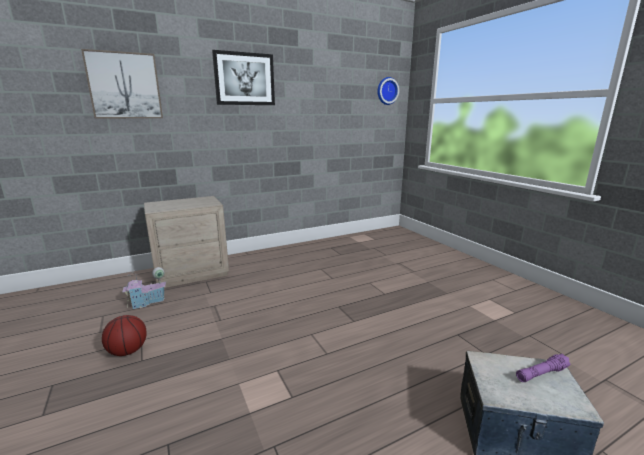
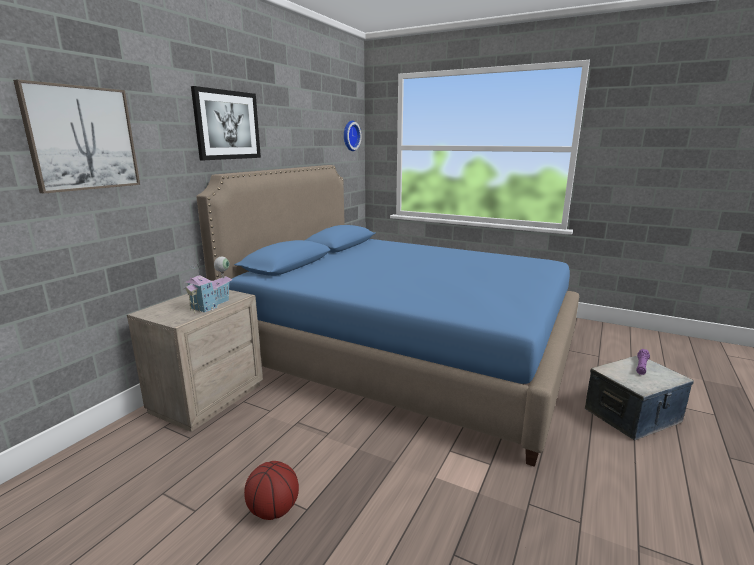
camera: 35 degrees left, 0 degrees up
(147, 302) = (203, 452): toy house -> toy house (212, 305)
(347, 286) = (403, 355): none -> blue bed

